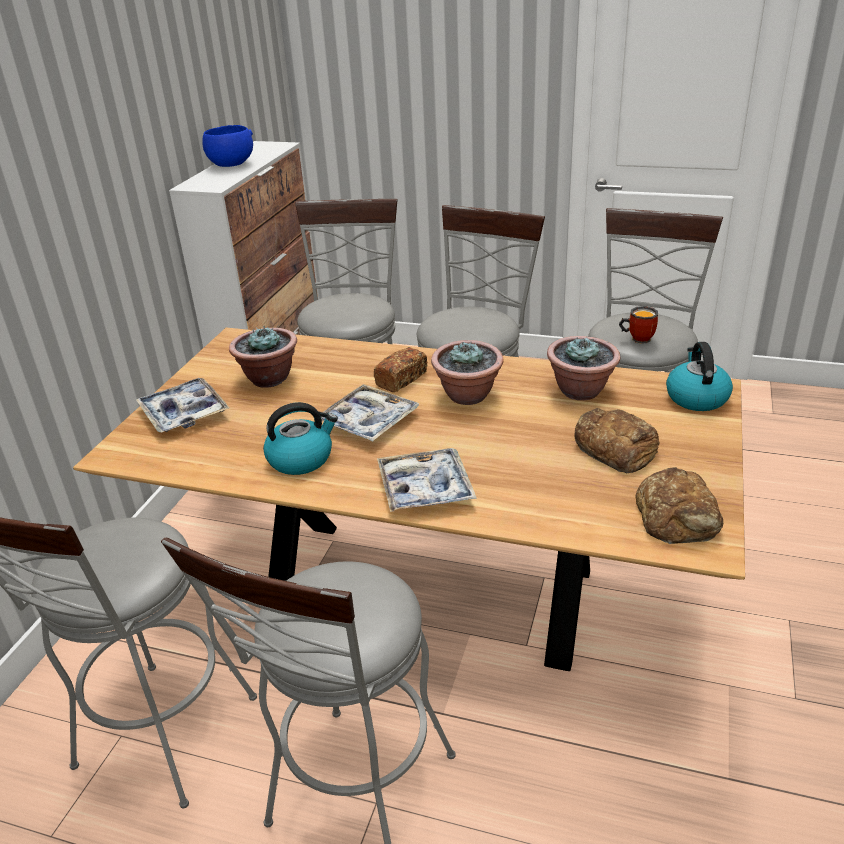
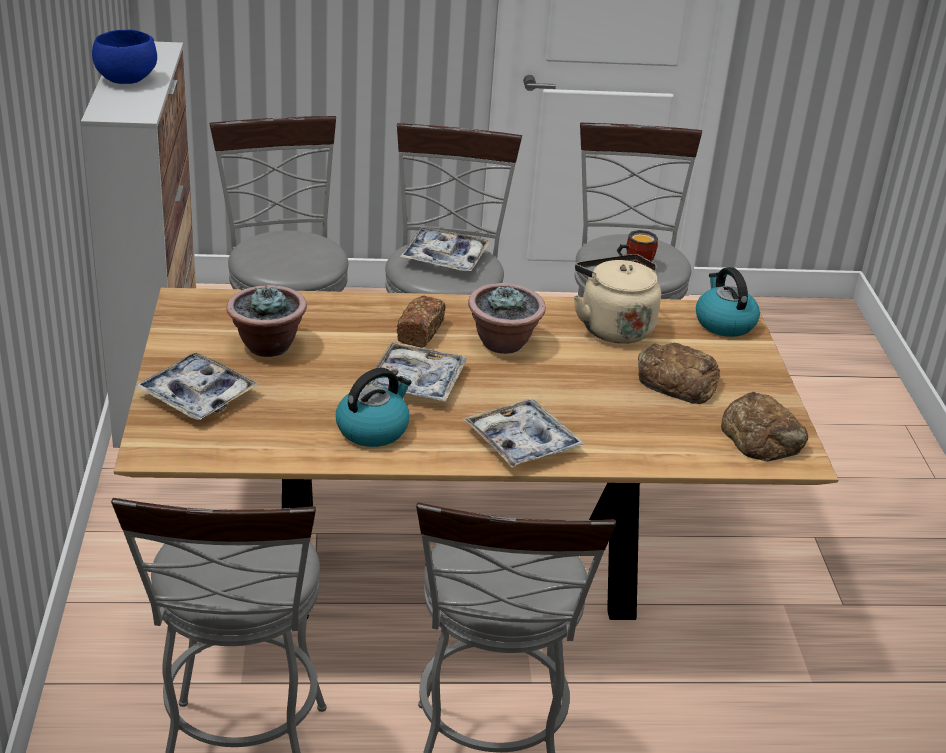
camera: 25 degrees left, 0 degrees up
(467, 321) = (444, 258): none -> tray
(581, 391) = (613, 327): potted plant -> beige kettle

